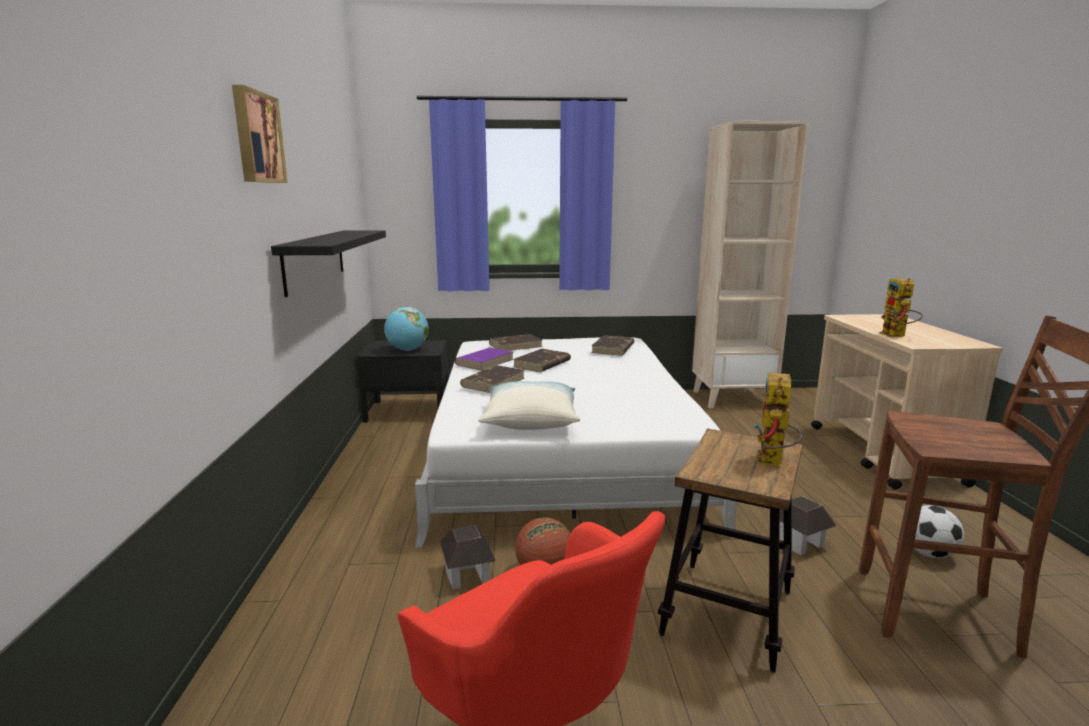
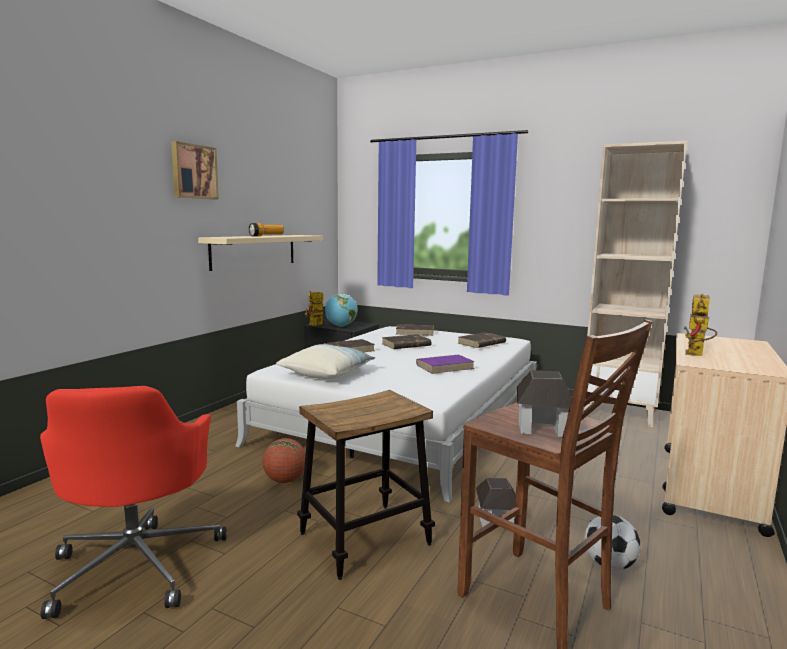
camera: 30 degrees right, 5 degrees down
(315, 259) = (254, 251): black shelf -> beige shelf
(340, 236) = (266, 236): none -> flashlight
(468, 575) = (242, 468): toy house -> toy house (542, 427)
(485, 362) = (371, 338): purple book -> purple book (445, 367)
(773, 462) = (383, 415): toy robot -> toy robot (314, 325)

